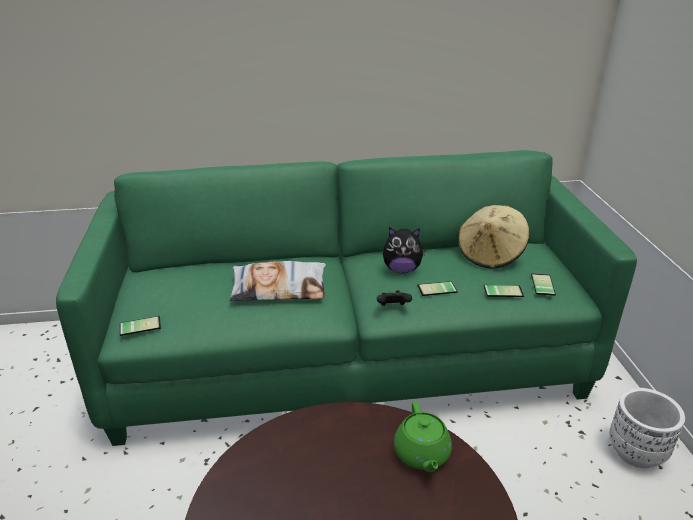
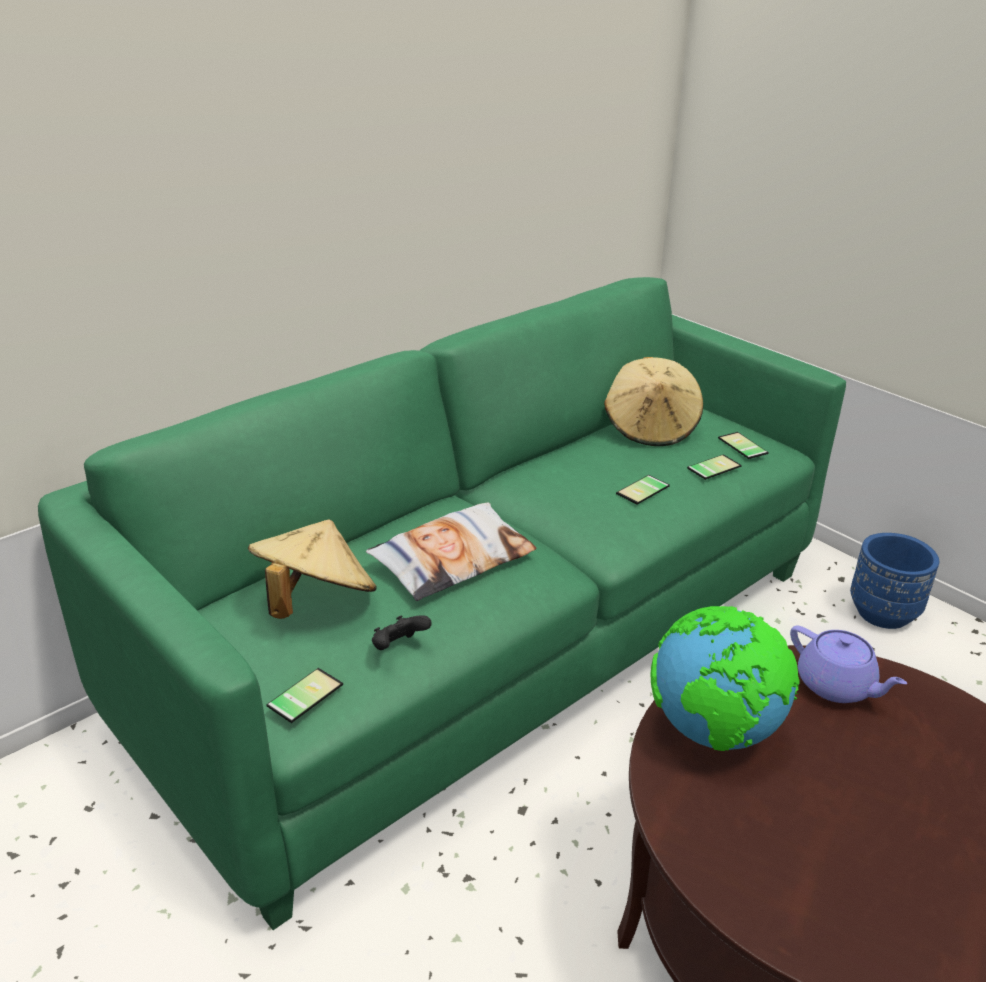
camera: 35 degrees left, 0 degrees up
(192, 284) = (315, 601): none -> beige hat
(311, 442) = (714, 732): none -> globe
(393, 307) = (618, 532): black game controller -> black game controller (398, 647)
(402, 269) = (573, 480): plush toy -> none
(422, 454) = (836, 686): green teapot -> purple teapot
(636, 452) = (883, 613): white planter -> blue planter

